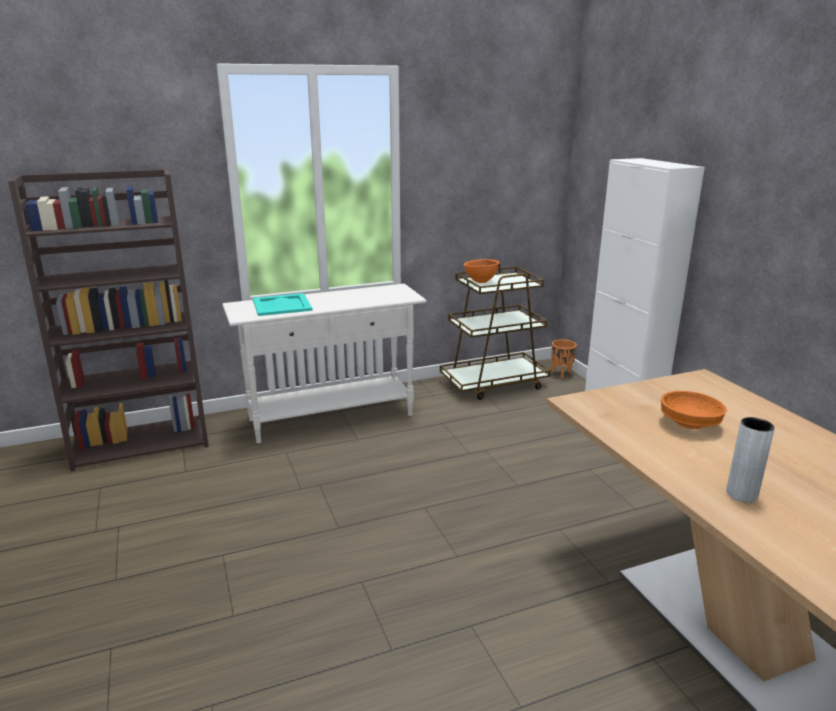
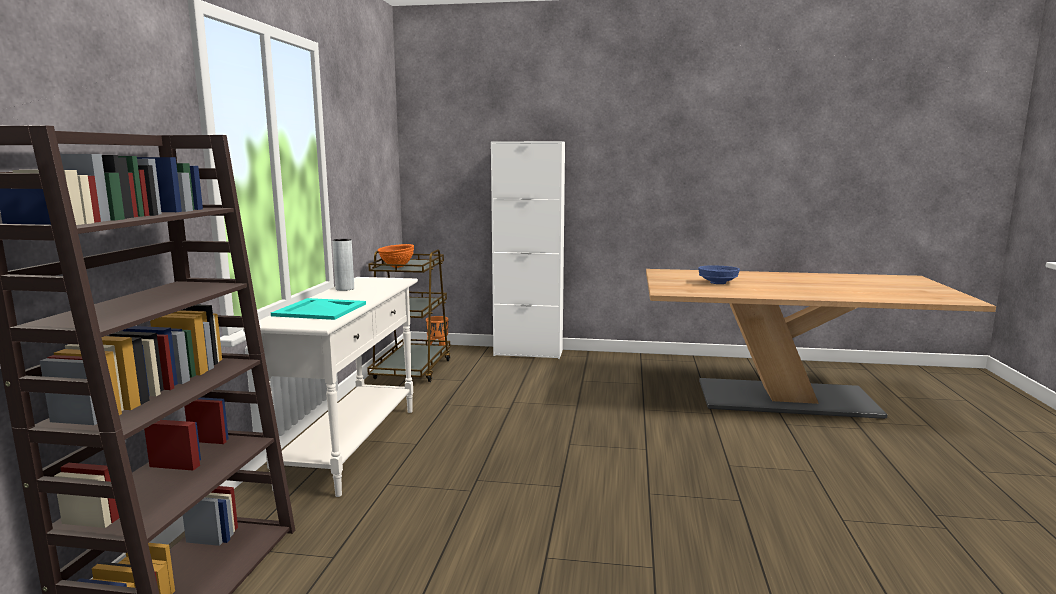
camera: 60 degrees left, 10 degrees down
(690, 424) = (718, 283): orange bowl -> blue bowl
(741, 494) = (803, 292): grey vase -> grey vase (345, 289)

